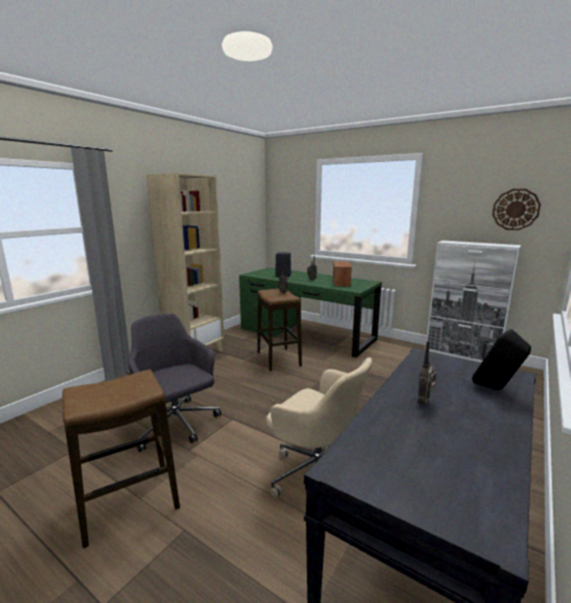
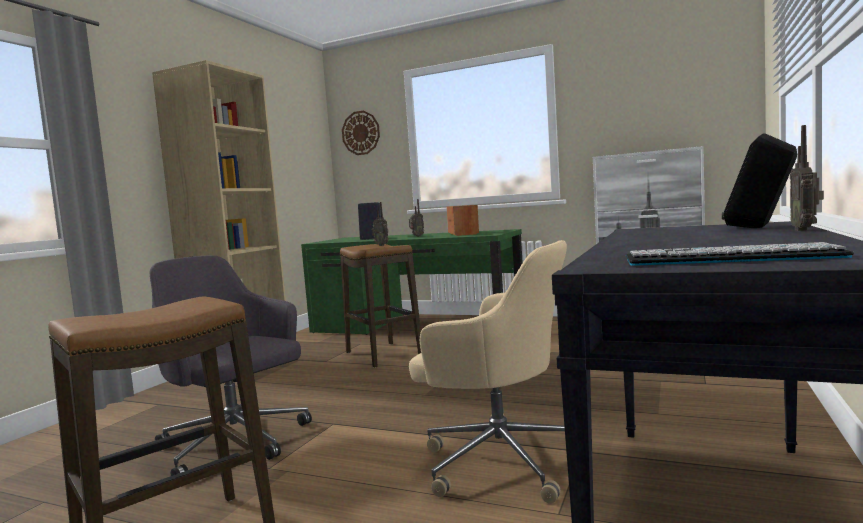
camera: 10 degrees left, 10 degrees down
(419, 481) = (729, 258): none -> keyboard
(425, 402) = (674, 239): radio -> radio (806, 230)
(515, 209) = (686, 102): wall clock -> wall clock (361, 133)

